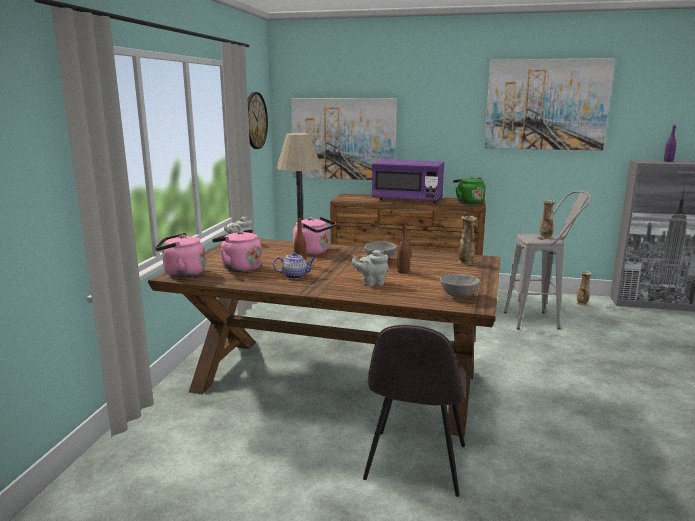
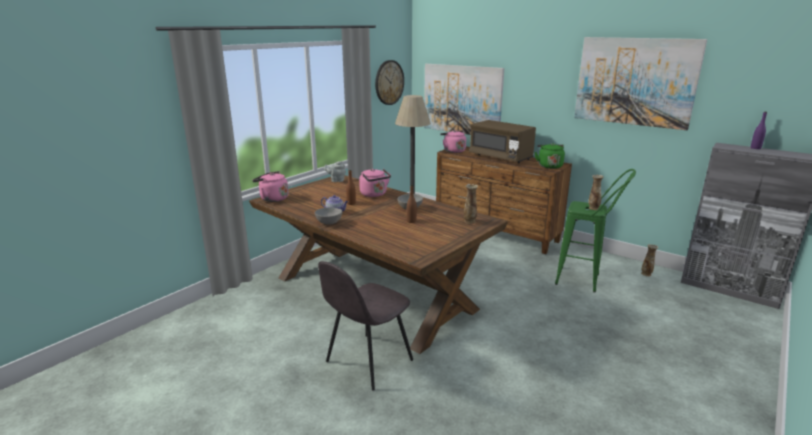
camera: 25 degrees right, 5 degrees up
(239, 268) = (310, 200): pink kettle -> pink kettle (453, 151)
(371, 283) = (376, 226): grey teapot -> none
(407, 200) = (500, 157): purple microwave -> brown microwave
(458, 296) = (419, 248): grey bowl -> grey bowl (328, 223)
(540, 321) = (585, 281): grey stool -> green stool

